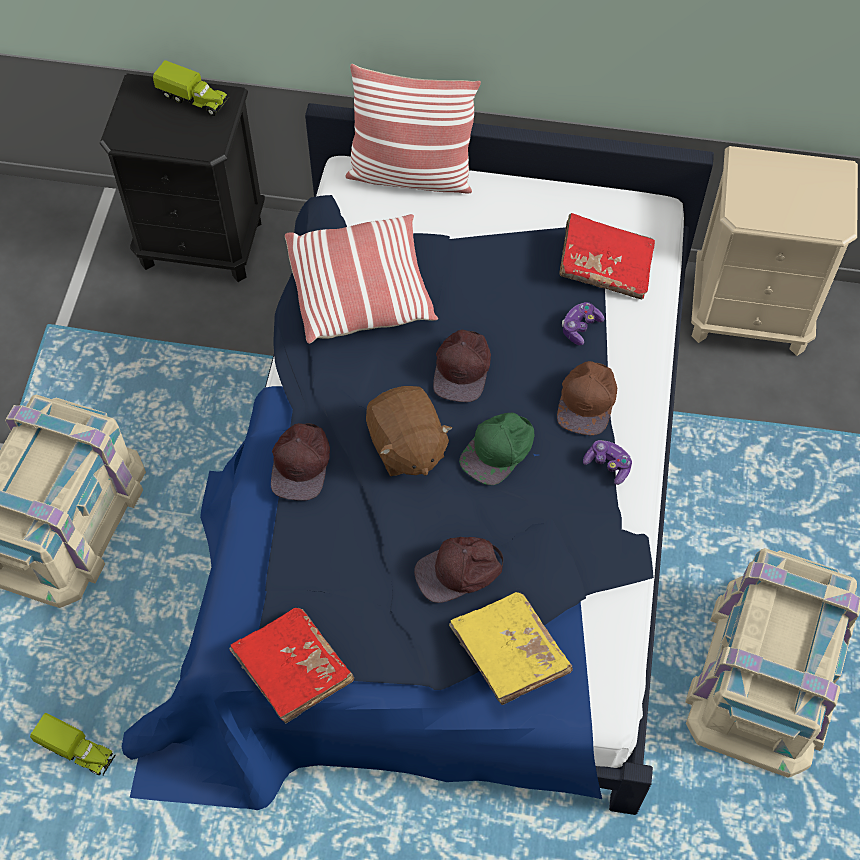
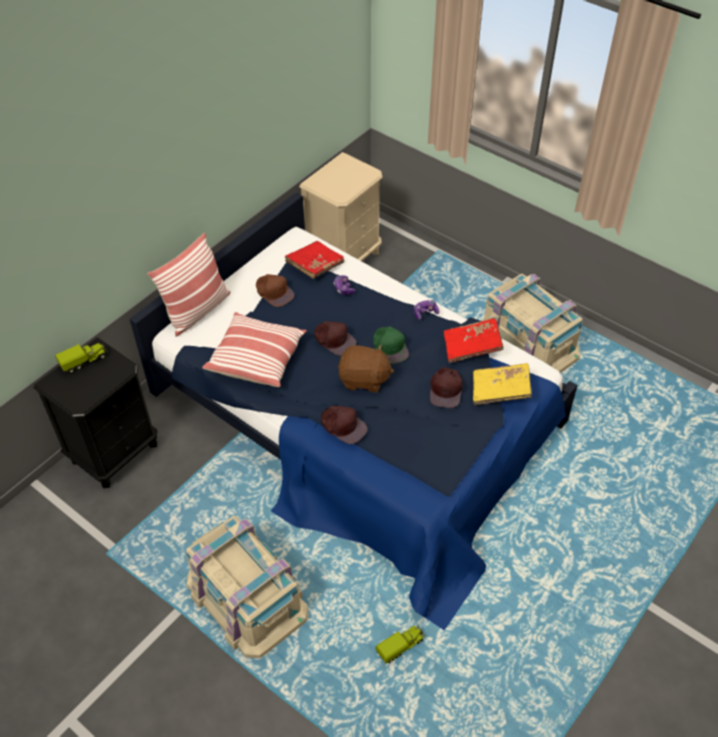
camera: 60 degrees left, 10 degrees down
(293, 671) = (458, 479): red book -> red book (472, 347)
(588, 400) = (386, 304): brown cap -> brown cap (274, 292)

